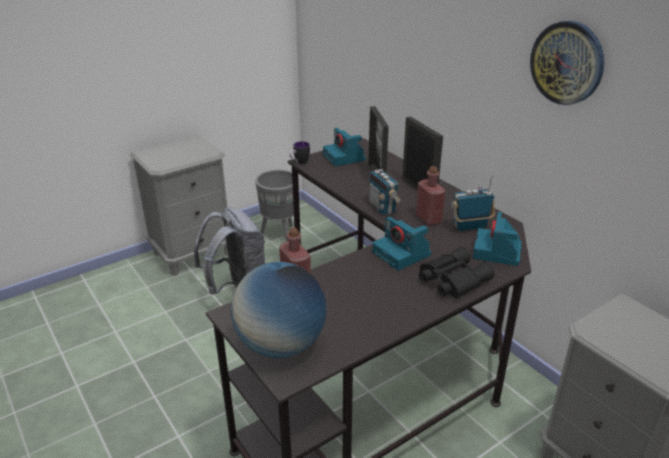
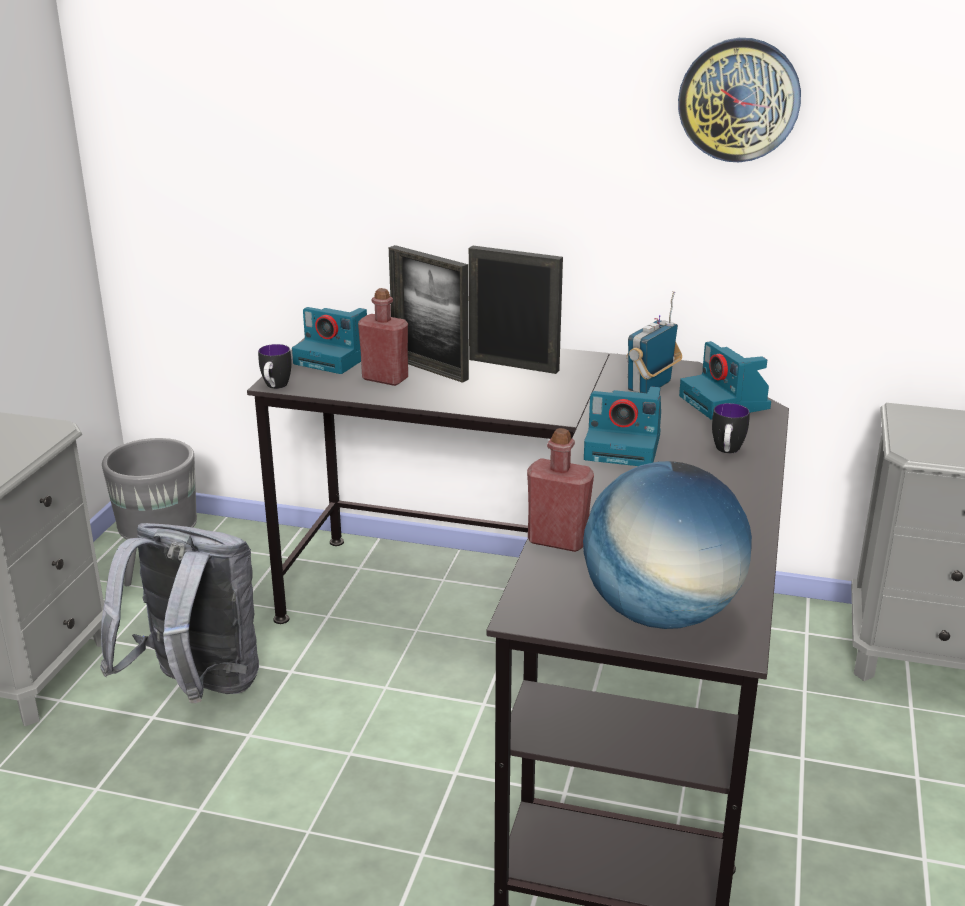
camera: 40 degrees left, 5 degrees down
(382, 208) = (506, 404): radio -> none
(428, 219) = (586, 395): red bottle -> red bottle (385, 379)
(451, 279) = (726, 451): black binoculars -> mug

